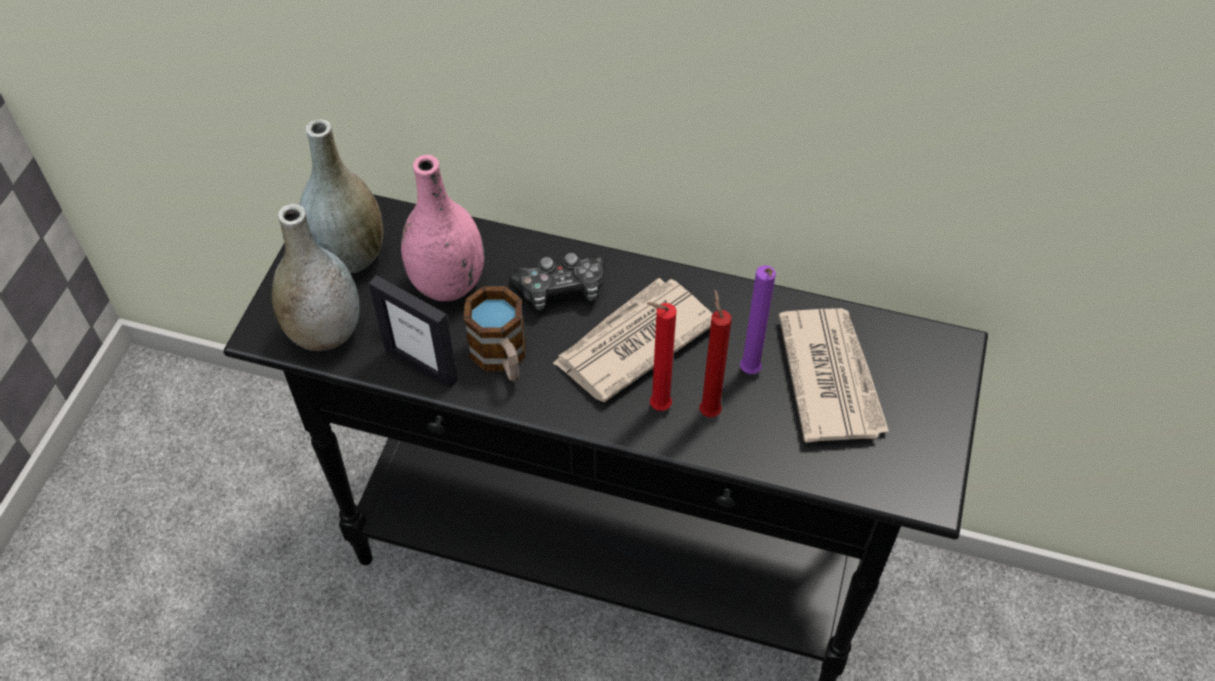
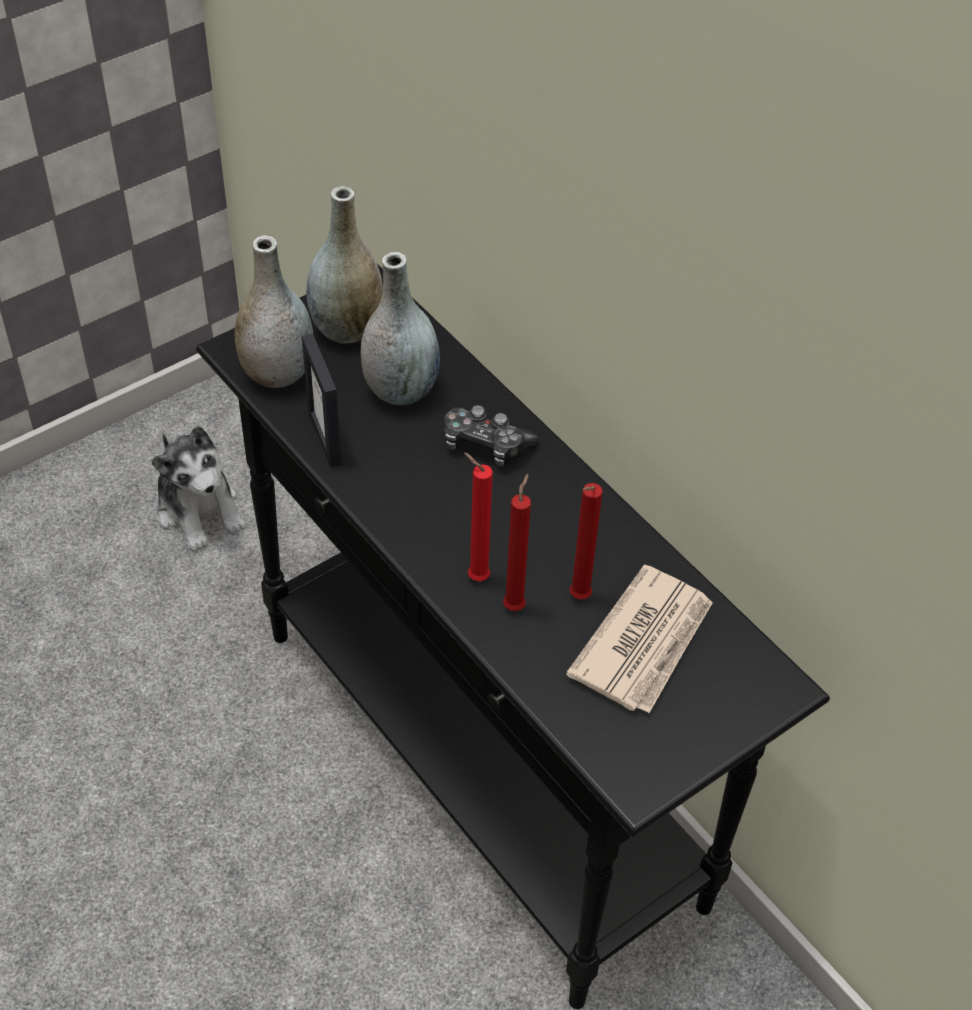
camera: 35 degrees right, 5 degrees down
(202, 496) = (199, 510): none -> plush toy
(448, 284) = (400, 390): pink vase -> grey vase
(502, 358) = (389, 469): mug -> none
(632, 342) = (503, 518): newspaper -> none
(750, 373) = (577, 598): purple candle -> red candle

